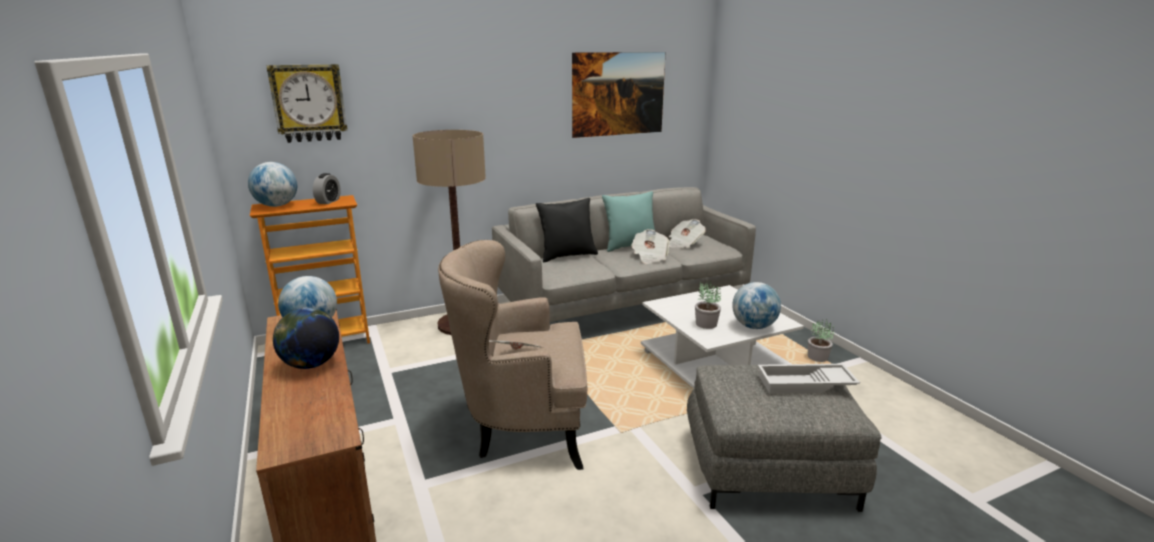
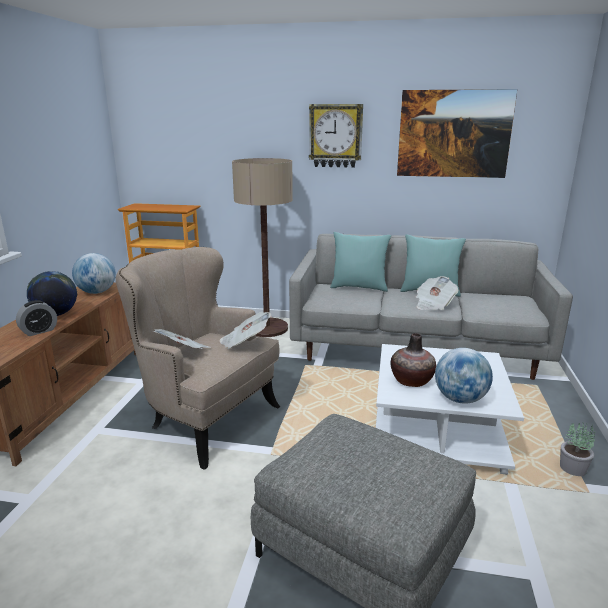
camera: 35 degrees right, 0 degrees up
(277, 206) = (143, 205): globe -> none
(309, 103) = (174, 130): wall clock -> wall clock (335, 136)
(328, 201) = (176, 207): alarm clock -> alarm clock (39, 331)
(567, 256) = (359, 287): black pillow -> turquoise pillow
(684, 243) = (491, 300): newspaper -> newspaper (245, 342)
(706, 324) = (411, 381): potted plant -> vase
(805, 384) = (400, 471): white tray -> none

